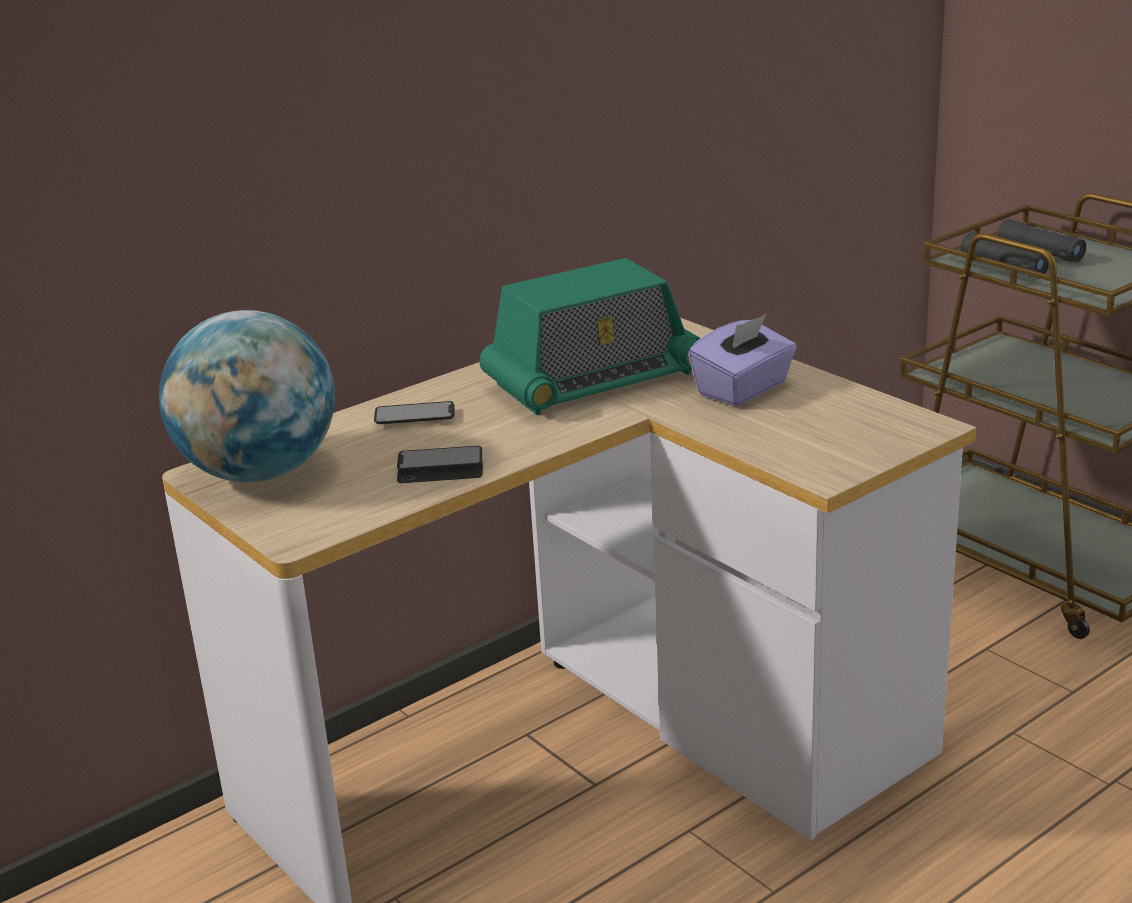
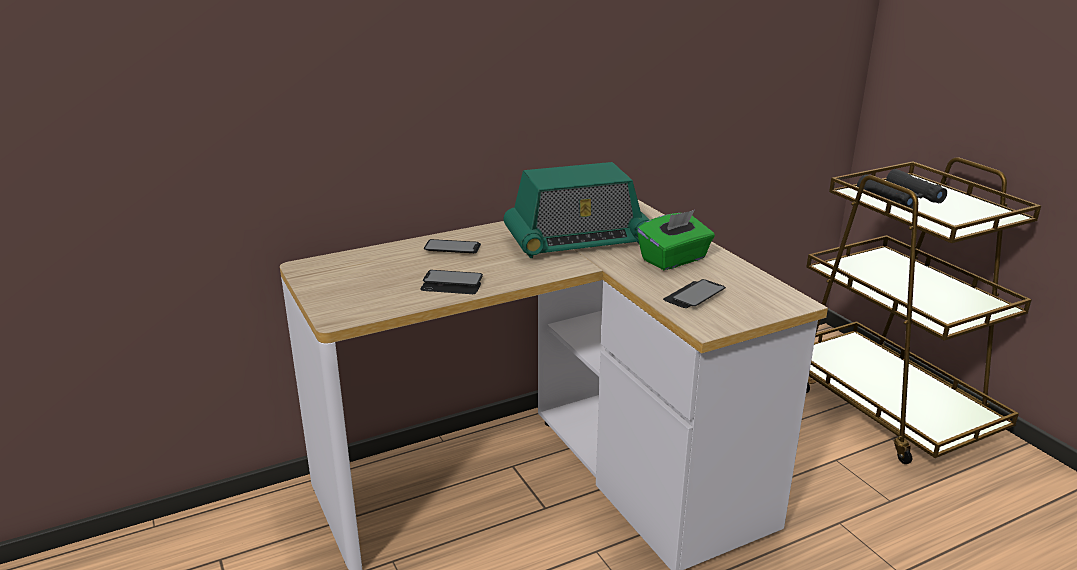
camera: 10 degrees right, 0 degrees up
(259, 473) = (338, 271): globe -> none
(743, 389) = (674, 260): purple tissue box -> green tissue box
(792, 436) = (694, 296): none -> phone

